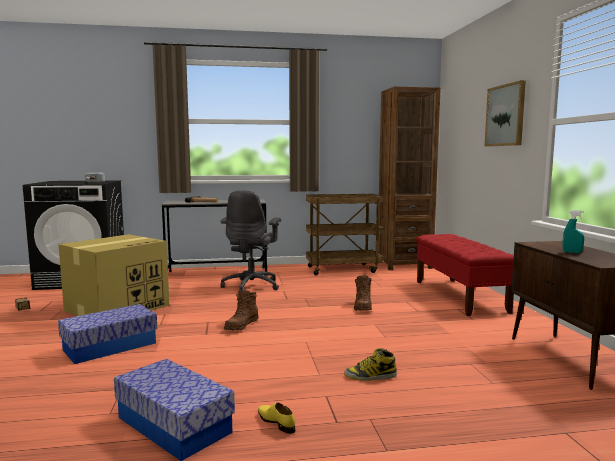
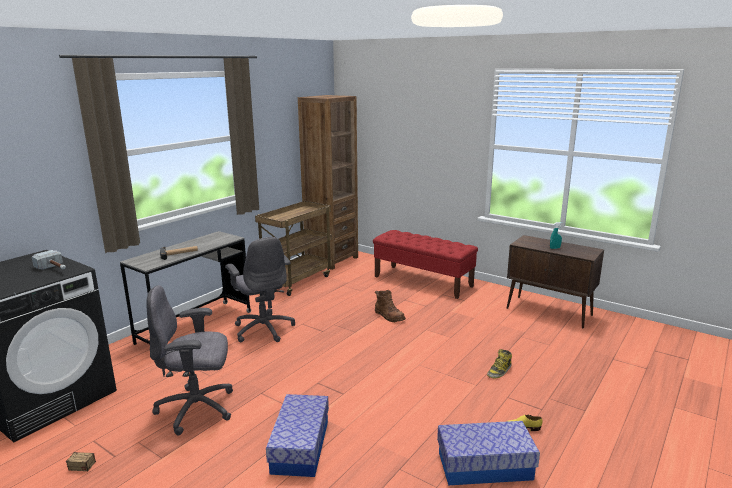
camera: 45 degrees left, 10 degrees up
(118, 307) = (197, 409): cardboard box -> grey office chair
(241, 325) = (349, 373): brown boot -> none
(505, 115) = (437, 132): picture -> none

